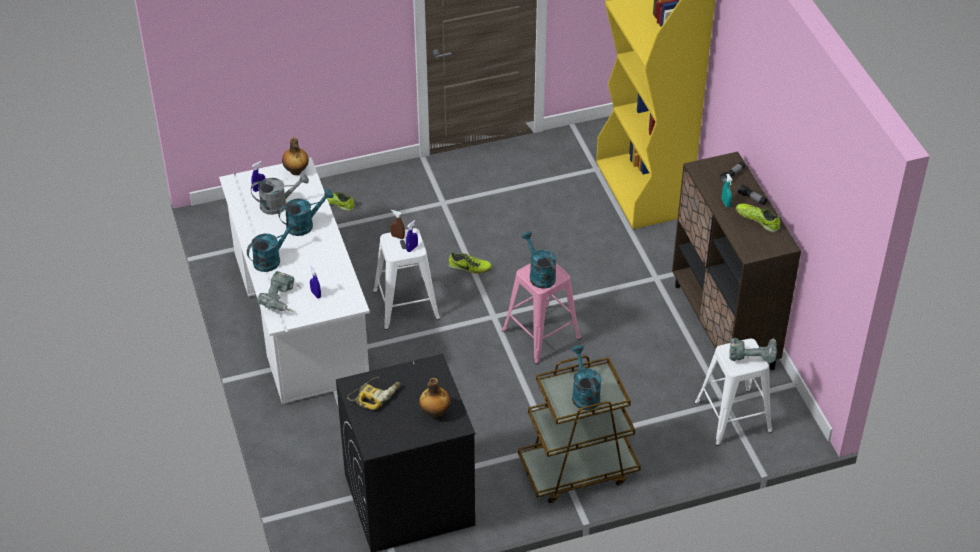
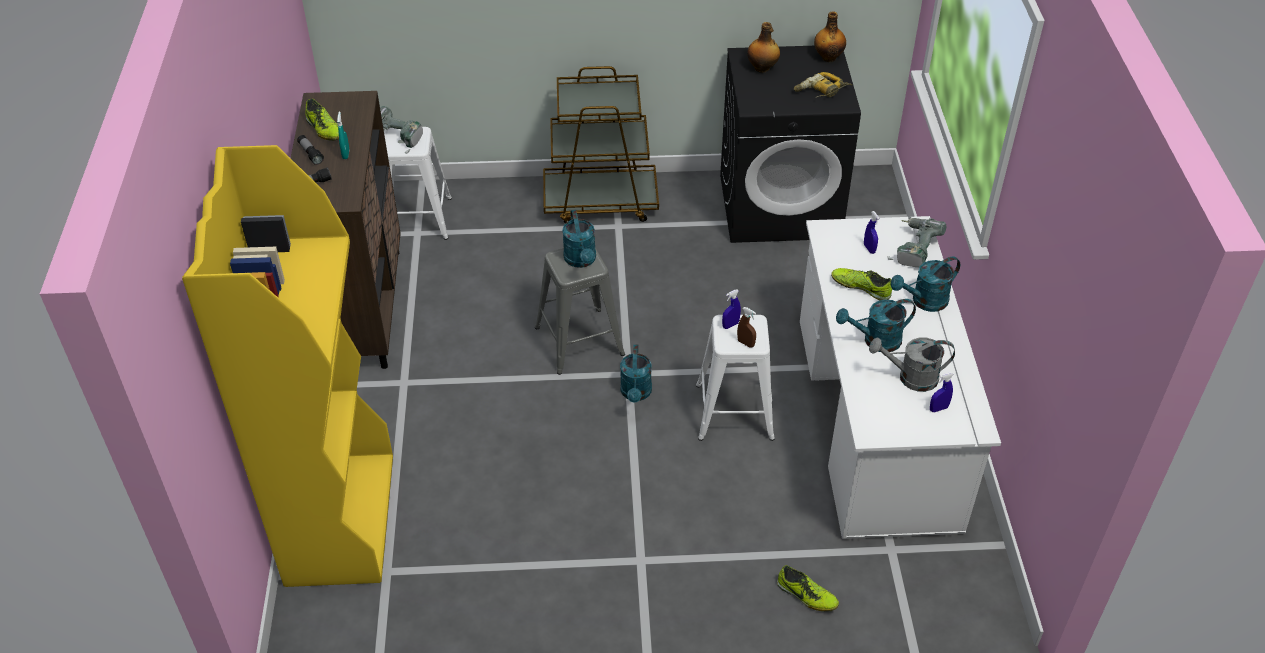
camera: 165 degrees left, 0 degrees up
(296, 171) = (881, 427): bottle -> bottle (828, 57)
(470, 268) = (636, 445): shoe -> shoe (861, 287)
(541, 335) = (580, 339): pink stool -> grey stool
(584, 394) = (598, 98): turquoise watering can -> turquoise watering can (636, 394)

